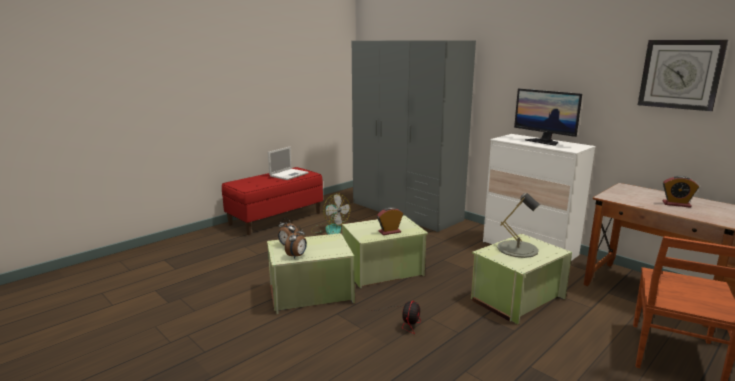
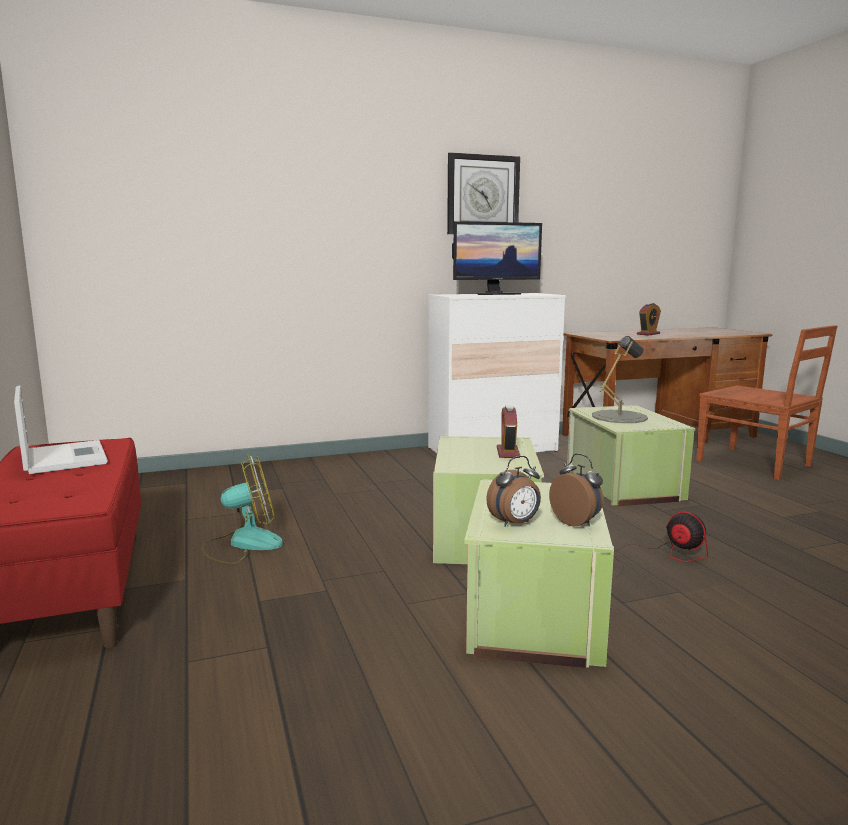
camera: 65 degrees left, 5 degrees down
(405, 211) = (265, 475): grey wardrobe -> none
(680, 74) = (601, 202): wall clock -> wall clock (482, 195)

